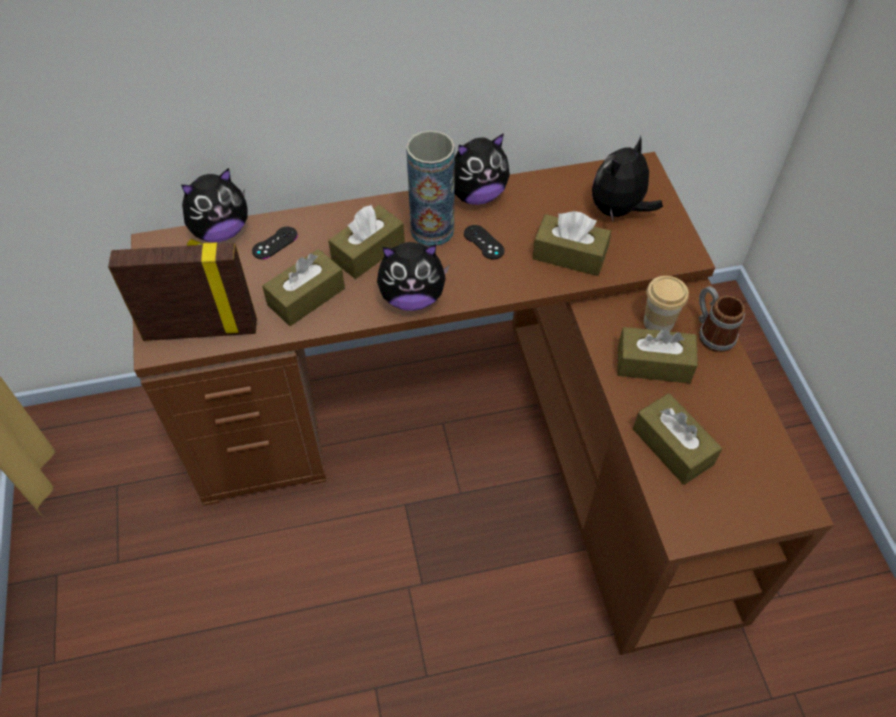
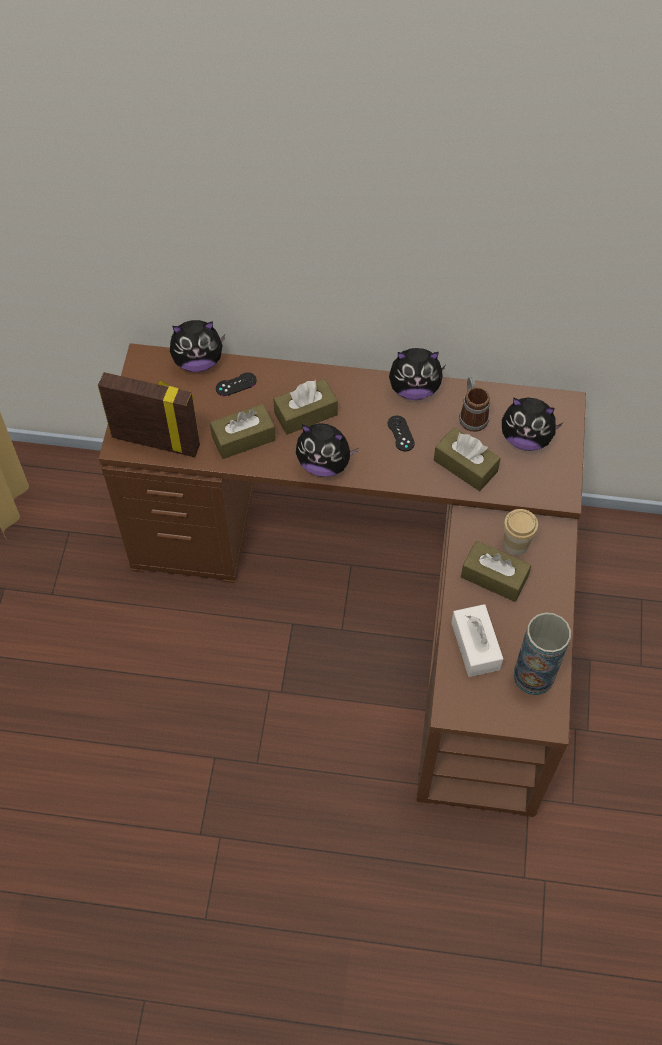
camera: 20 degrees right, 5 degrees up
(432, 230) = (364, 410): vase -> vase (533, 676)
(618, 210) = (526, 438): plush toy -> plush toy turned 135 degrees counterclockwise
(672, 446) = (475, 646): brown tissue box -> white tissue box
(711, 332) = (554, 566): mug -> mug (471, 414)

